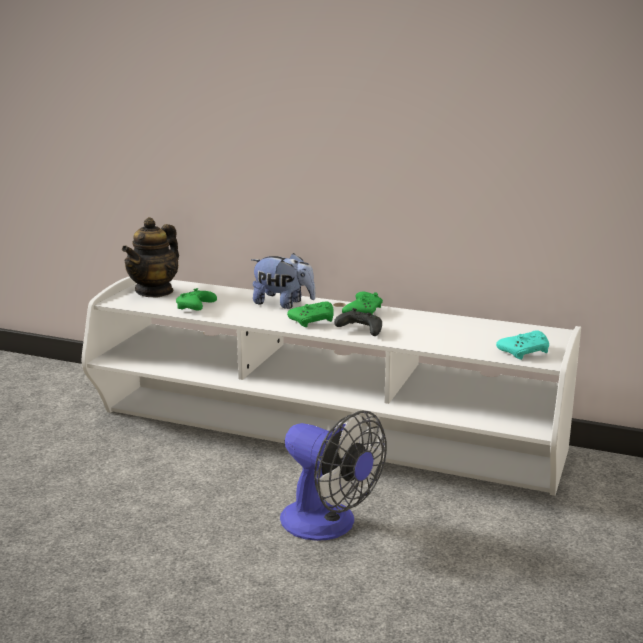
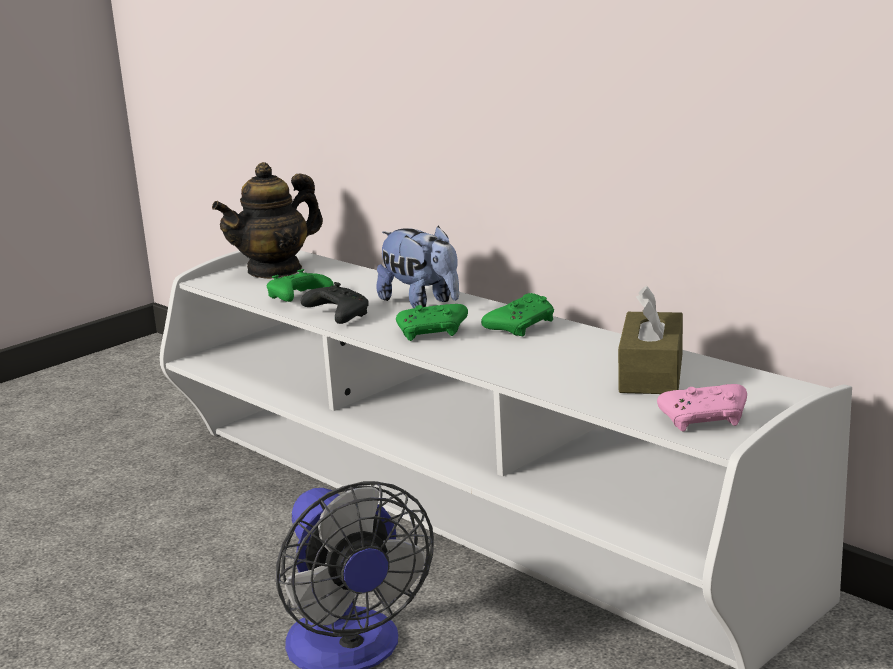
camera: 25 degrees right, 0 degrees up
(359, 330) = (482, 354): black game controller -> black game controller (337, 315)
(468, 331) = (651, 373): none -> brown tissue box
(525, 352) = (706, 420): turquoise game controller -> pink game controller

